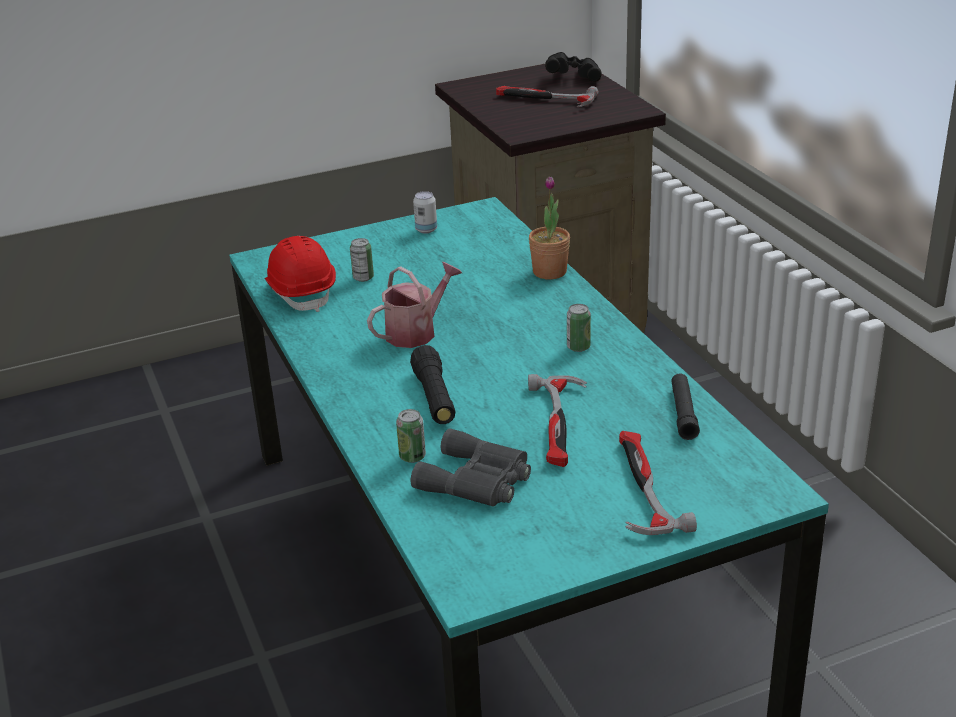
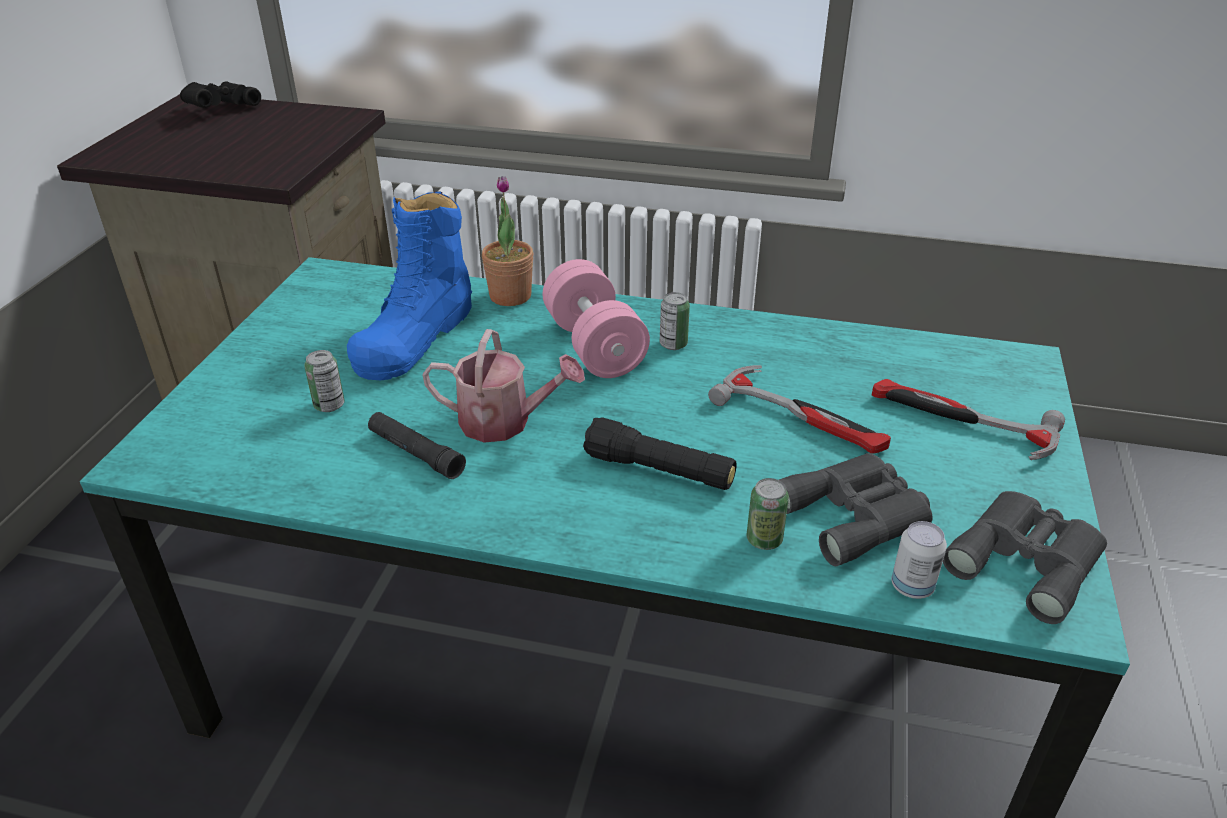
camera: 55 degrees left, 5 degrees up
(301, 292) = (284, 463): red hard hat -> none
(416, 331) = (505, 422): watering can -> watering can turned 105 degrees clockwise
(426, 230) = (300, 321): can -> can (912, 587)
(460, 267) = (415, 337): none -> blue boot
(510, 560) = (1027, 560): none -> grey binoculars
(535, 323) = (594, 346): none -> pink dumbbell
(544, 100) = (234, 138): hammer -> none
(683, 413) = (854, 346): black flashlight -> black flashlight (416, 453)

